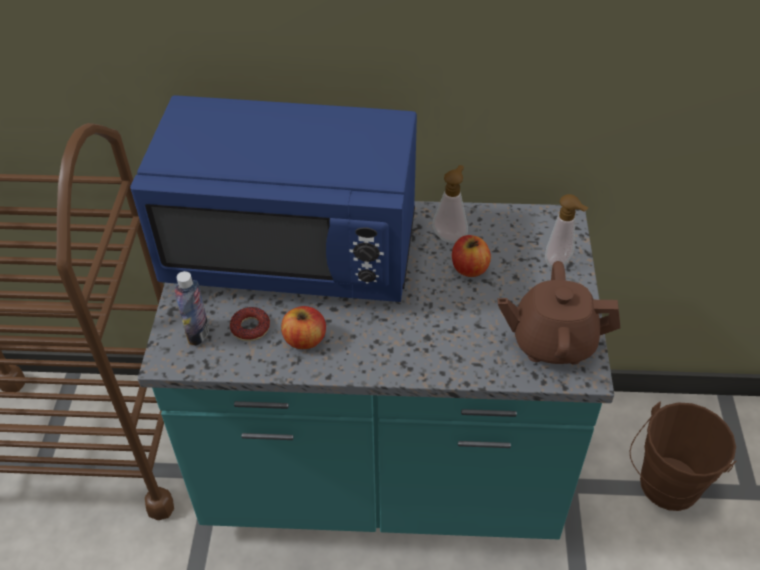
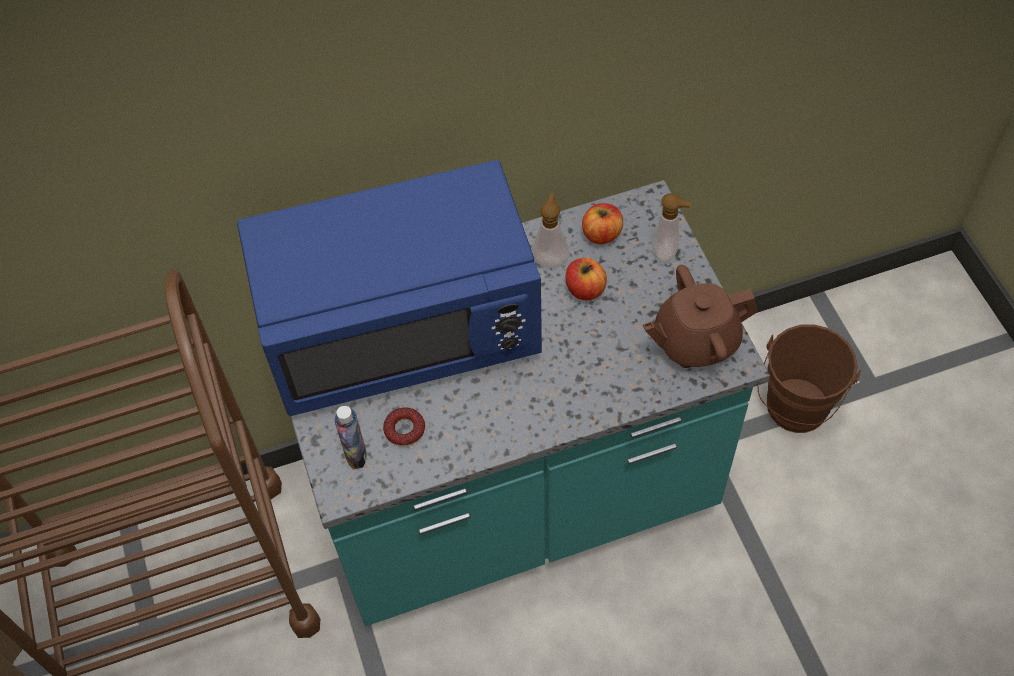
camera: 20 degrees left, 10 degrees up
(305, 339) = (464, 422): apple -> apple (601, 234)

